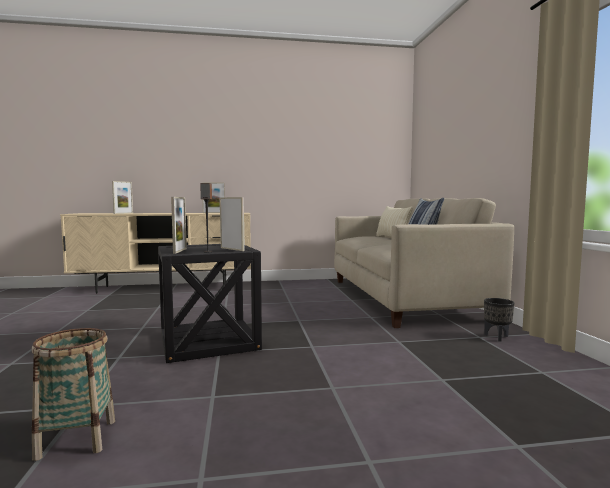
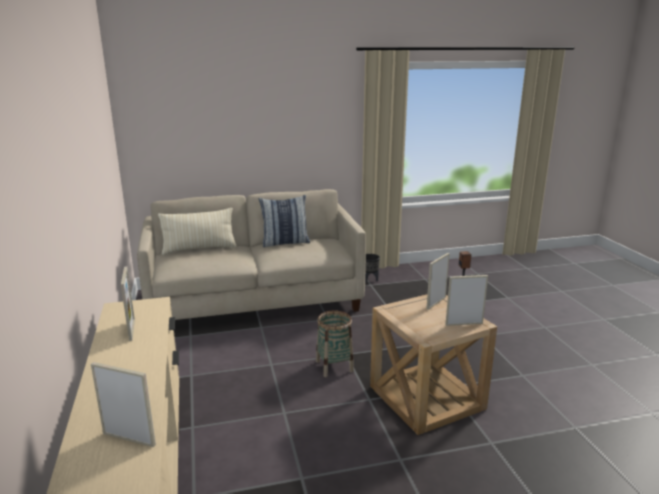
camera: 95 degrees left, 15 degrees up
(77, 439) = (602, 412): basket -> basket (334, 366)
(208, 341) = (426, 397): black side table -> beige side table

